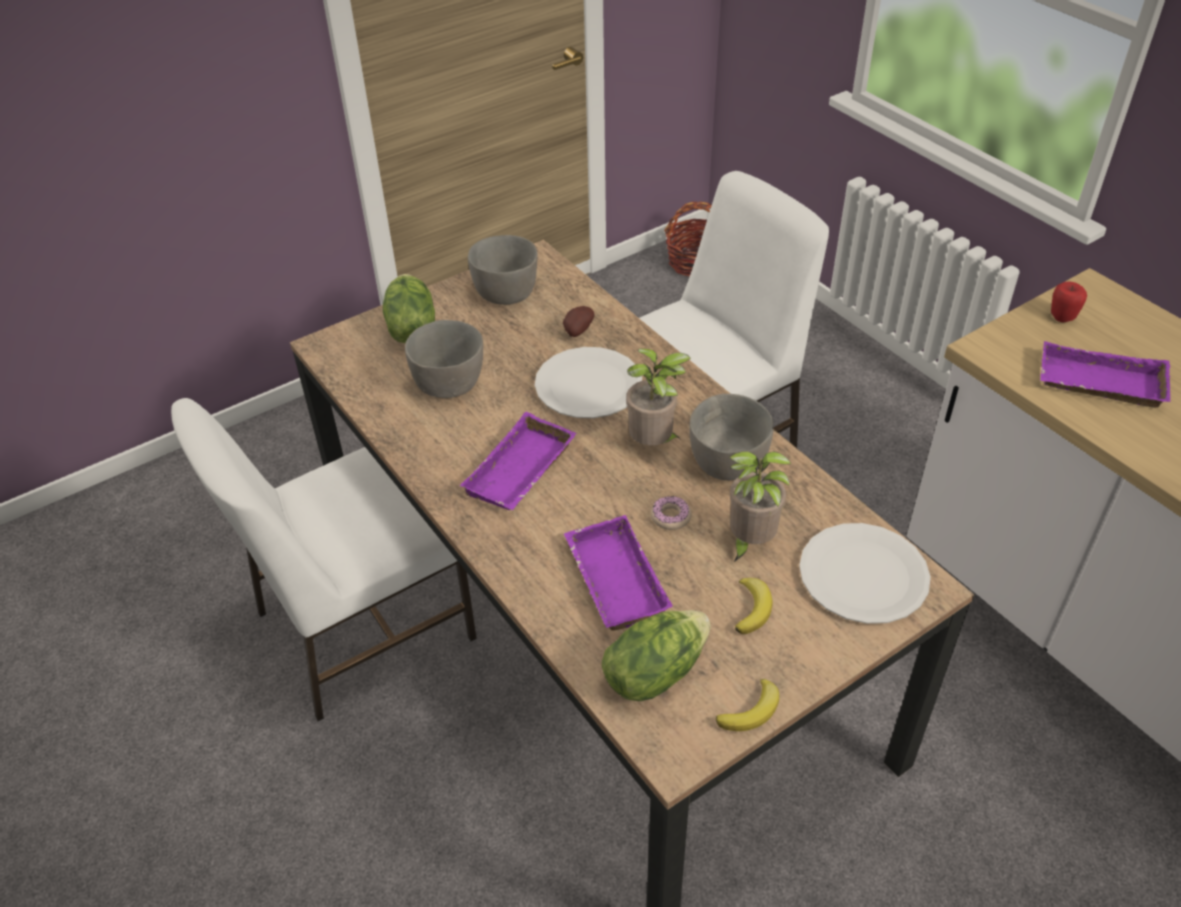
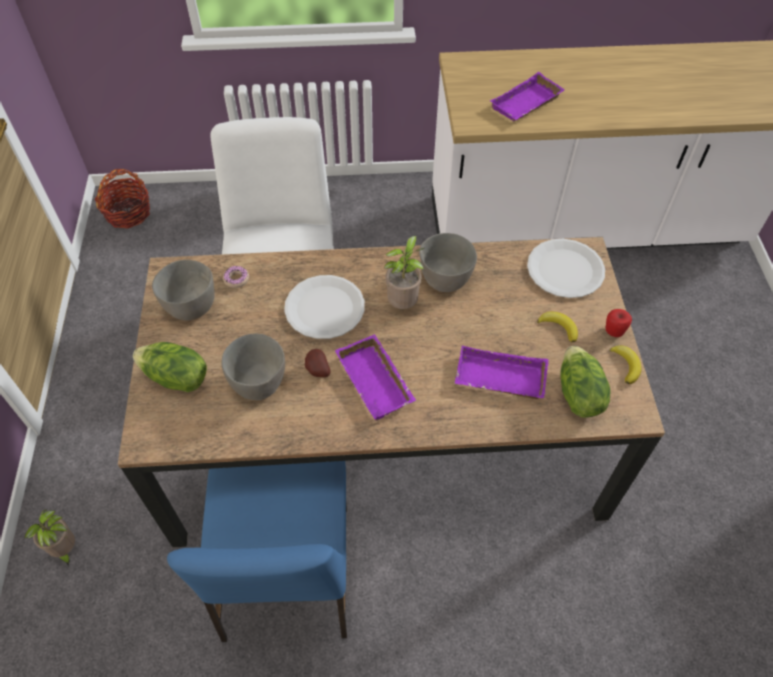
camera: 60 degrees left, 10 degrees up
(361, 626) = (285, 574): white chair -> blue chair
(577, 331) = (267, 288): potato -> potato (317, 370)
(670, 517) = (468, 327): donut -> donut (236, 279)
(749, 542) = (511, 302): potted plant -> potted plant (65, 550)
(1062, 317) = (469, 85): apple -> apple (613, 332)

